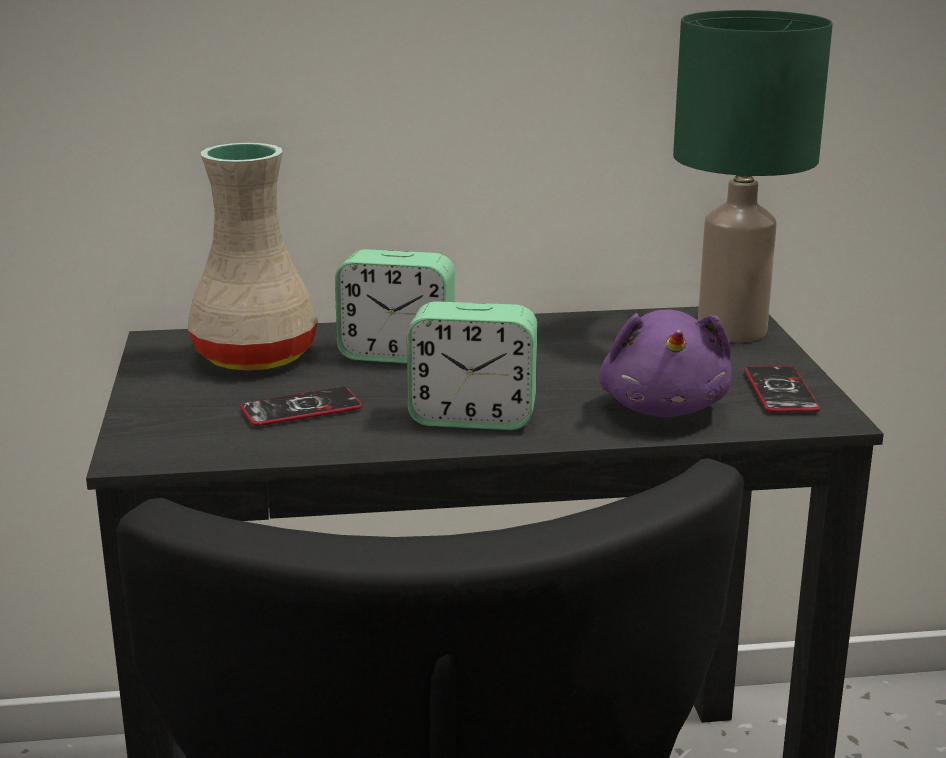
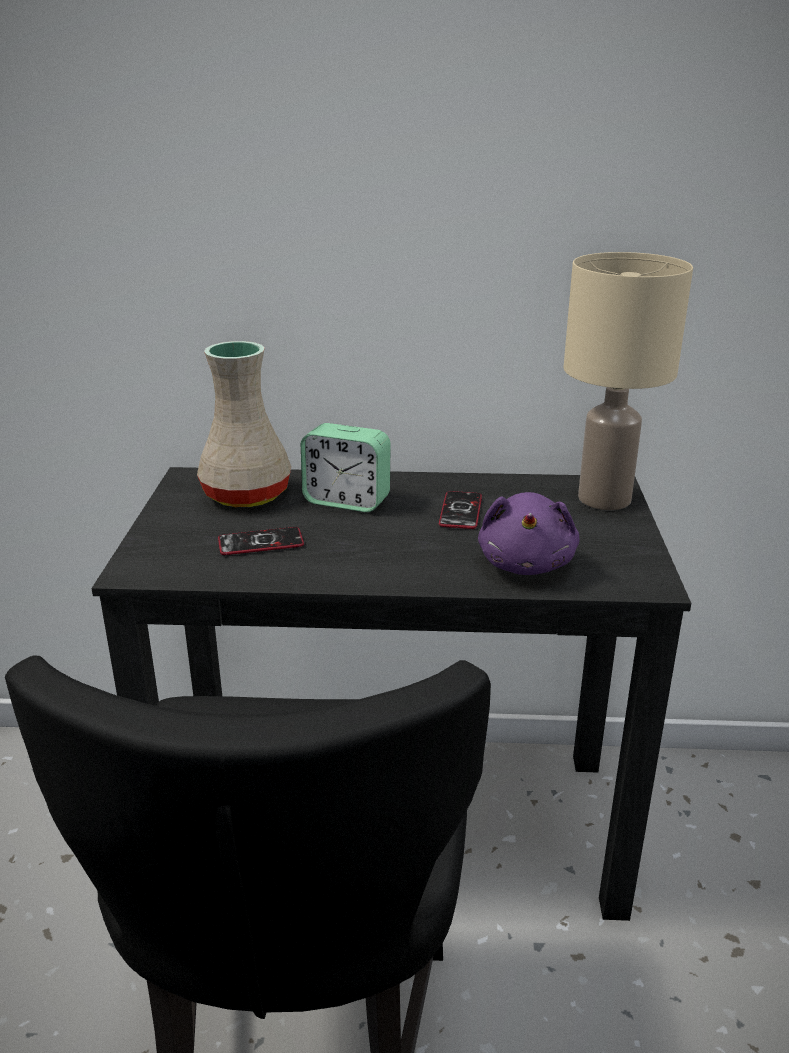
camera: 10 degrees right, 5 degrees up
(472, 417) = (380, 561): alarm clock -> none
(734, 330) = (606, 499): green table lamp -> beige table lamp
(780, 391) = (622, 557): phone -> phone (460, 511)

